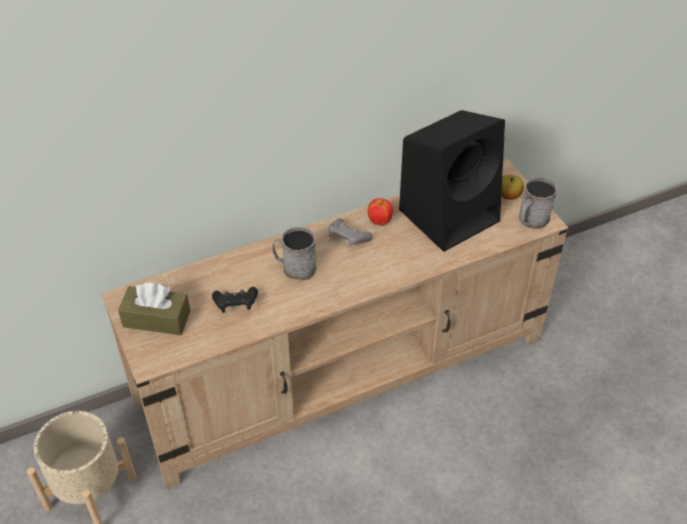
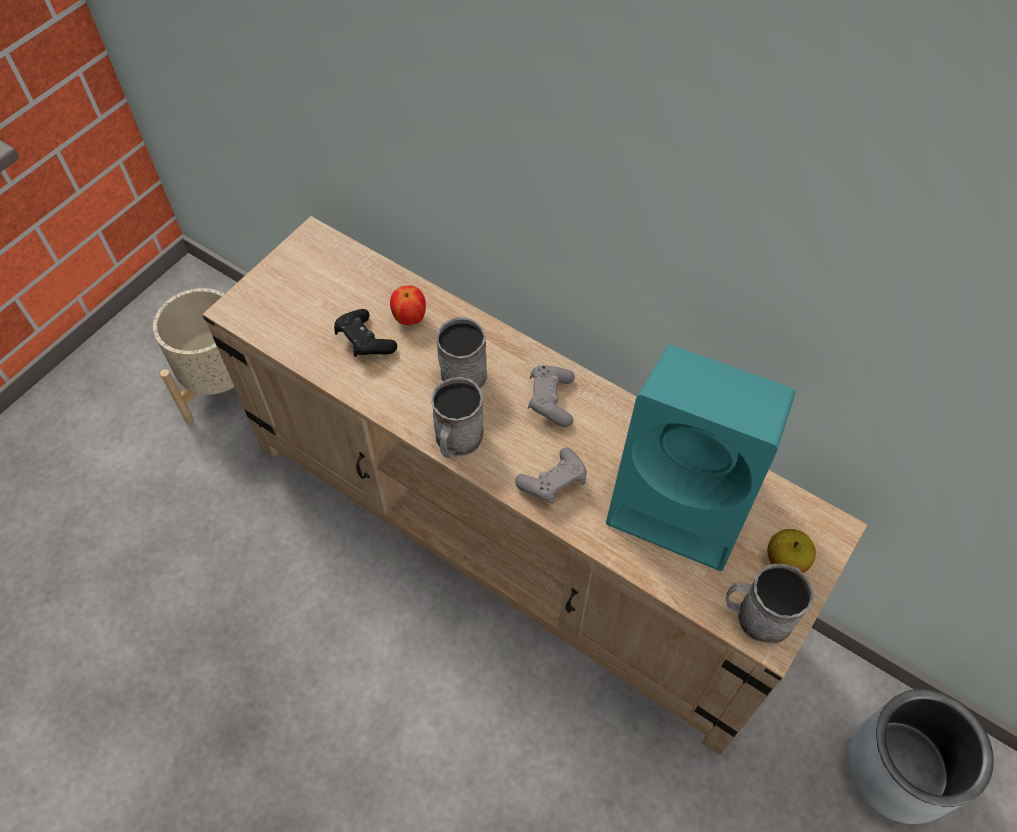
camera: 60 degrees right, 10 degrees up
(156, 319) = (300, 281): brown tissue box -> none
(344, 291) = (457, 441): none -> grey mug
(379, 222) = (608, 421): apple -> apple (410, 318)
(403, 261) = (553, 483): none -> grey game controller
(450, 214) = (687, 499): black speaker -> turquoise speaker
(586, 272) = (900, 769): none -> grey planter

